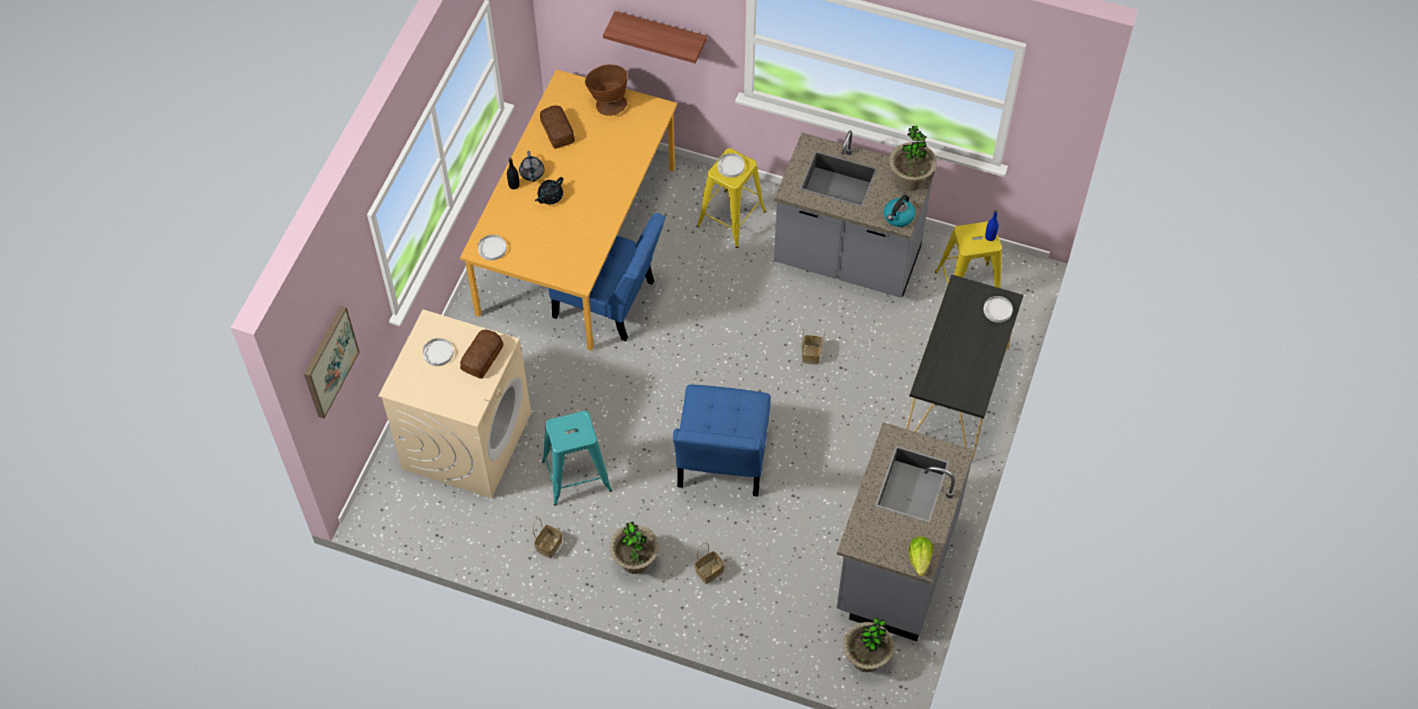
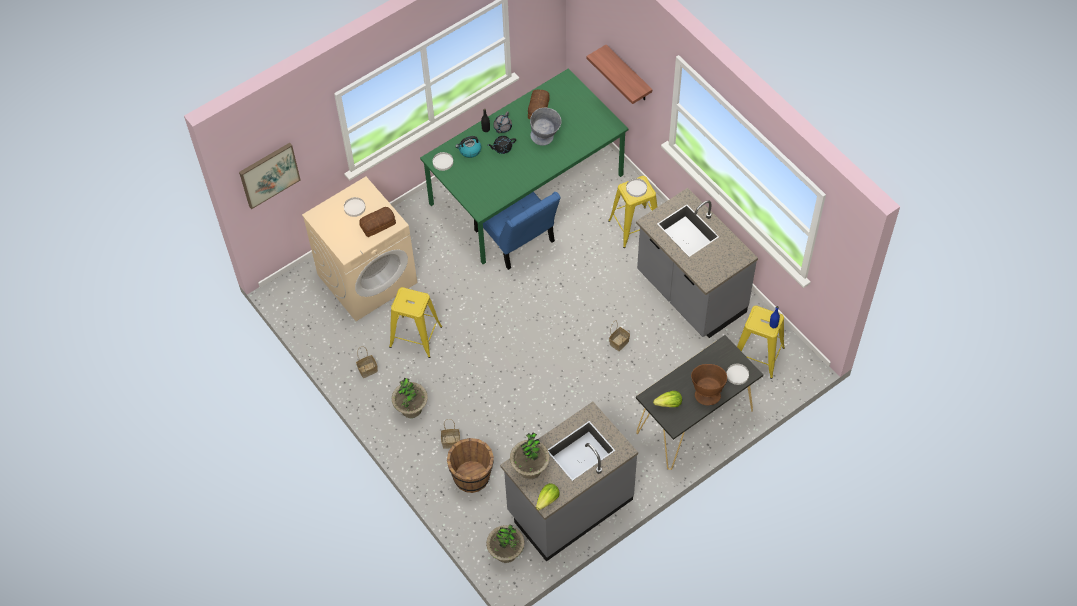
camera: 35 degrees right, 0 degrees up
(576, 475) = (415, 336): turquoise stool -> yellow stool
(578, 240) = (526, 190): orange dining table -> green dining table
(592, 160) = (546, 138): none -> grey bowl
(608, 102) = (584, 106): brown bowl -> brown bowl (707, 392)
(721, 462) = (510, 378): blue chair -> none
(763, 596) = (472, 476): none -> brown bucket
(898, 217) = (707, 276): kettle -> kettle (469, 150)
(910, 180) = (735, 256): potted plant -> potted plant (530, 469)
(951, 382) = (669, 404): none -> lettuce

